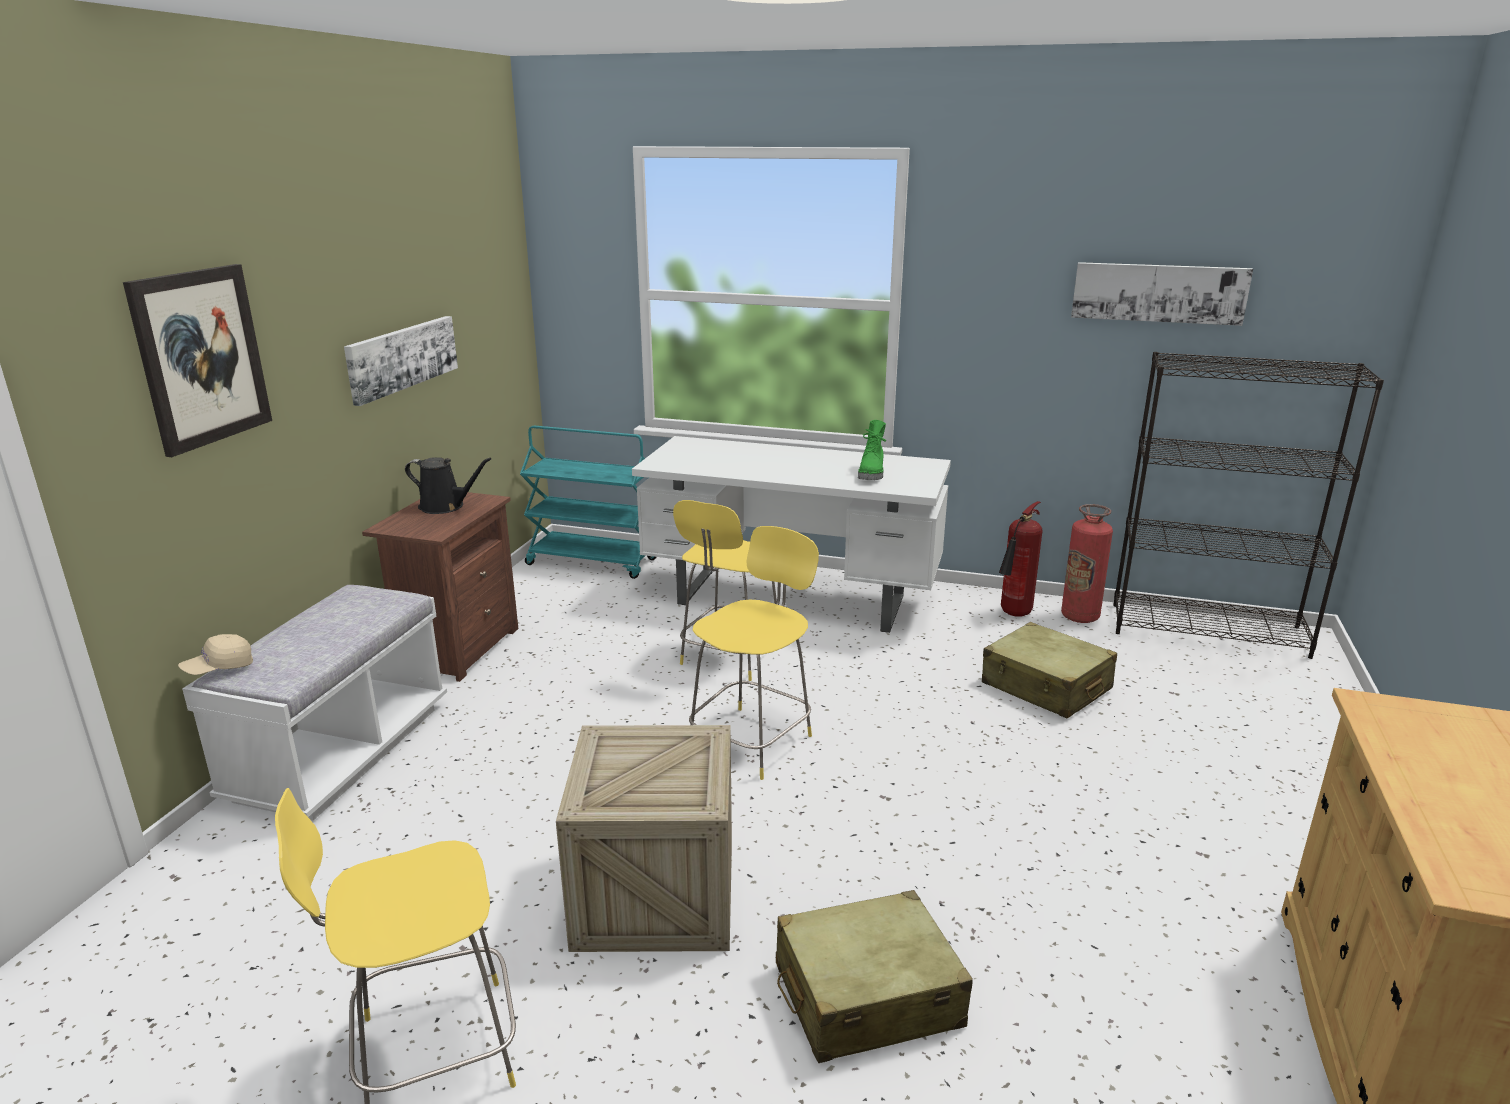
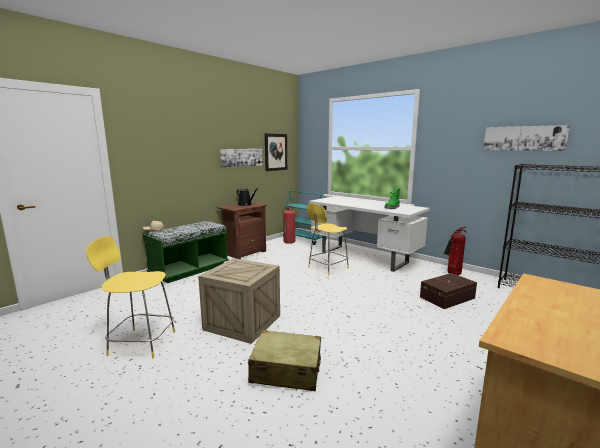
camera: 25 degrees right, 10 degrees down
(201, 357) = (168, 141): picture -> picture (275, 152)
(341, 753) = (189, 270): white bench -> green bench
(753, 740) = (314, 291): yellow stool -> none
(1046, 687) = (448, 298): beige suitcase -> brown storage box
(1080, 616) = (484, 280): fire extinguisher -> fire extinguisher (289, 242)

